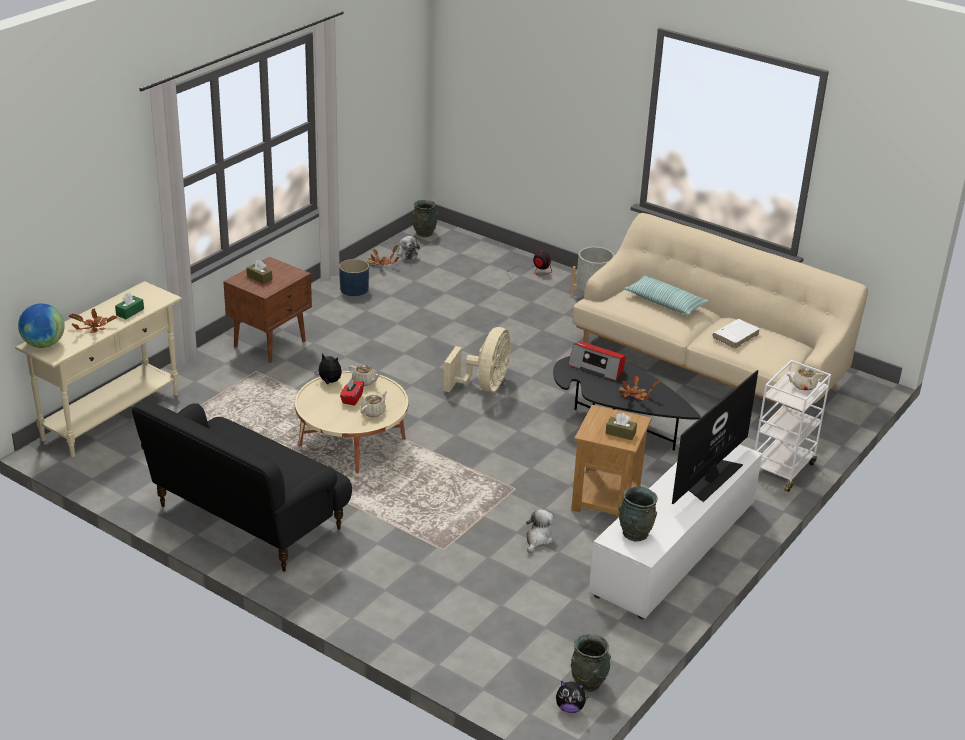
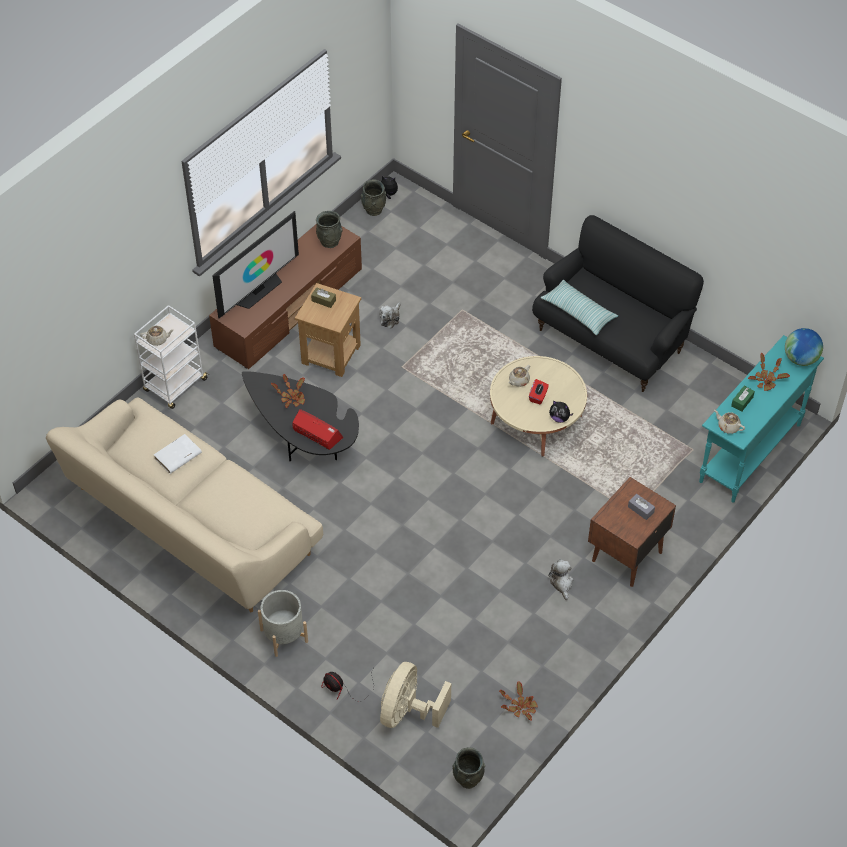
camera: 175 degrees left, 20 degrees up
(112, 416) = (749, 453): beige console table -> turquoise console table
(259, 278) = (640, 509): brown tissue box -> grey tissue box
(354, 289) = (548, 653): blue planter -> none
(364, 382) = (528, 416): beige teapot -> beige teapot (728, 426)
(407, 253) = (489, 729): plush toy -> plush toy (561, 583)
(484, 386) = (416, 491): beige fan -> beige fan (408, 712)
(665, 302) = (231, 509): pillow -> pillow (578, 312)
(674, 549) = (289, 308): white tv stand -> brown tv stand

